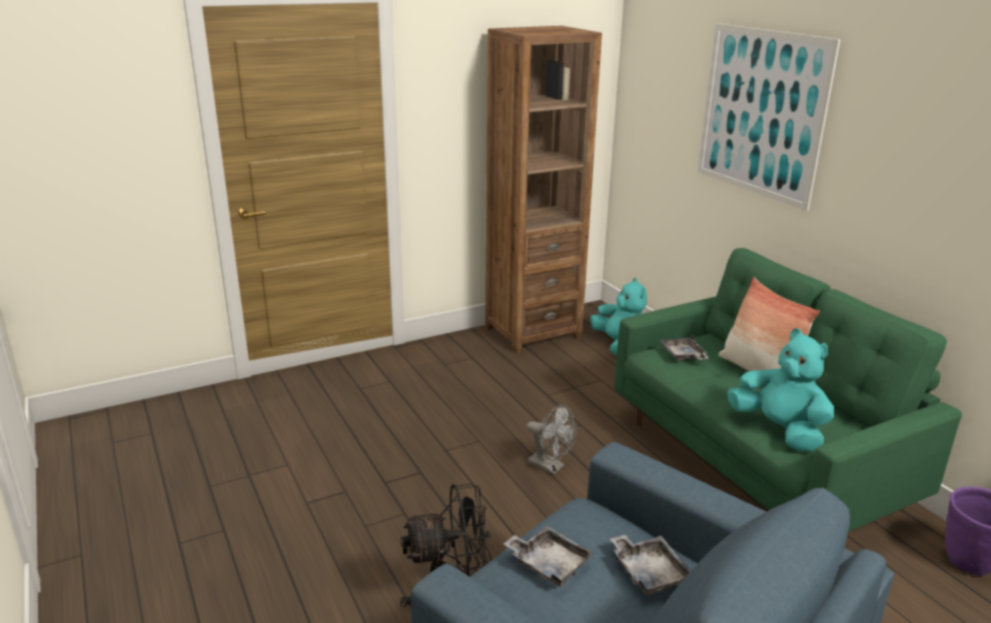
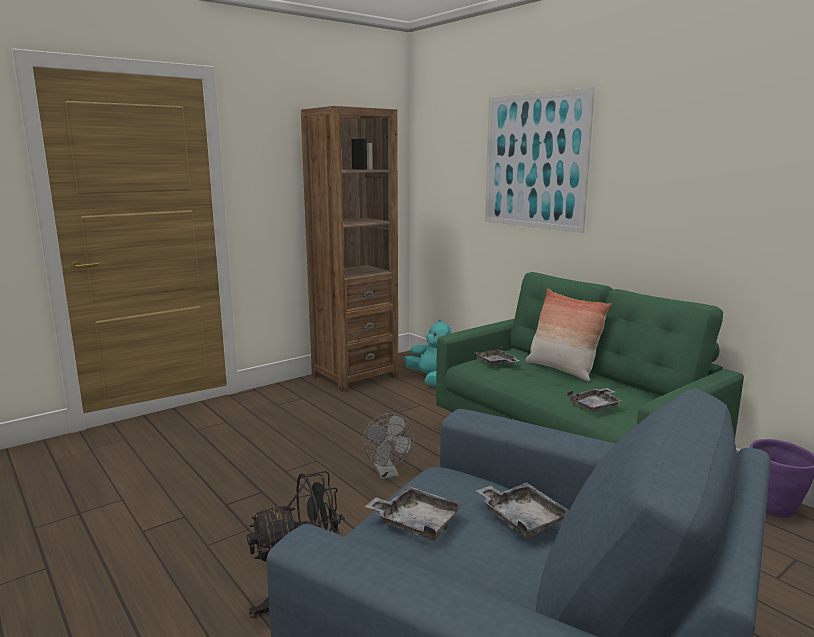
camera: 10 degrees left, 10 degrees down
(550, 467) = (388, 474): grey fan -> grey fan turned 45 degrees clockwise
(779, 430) = (595, 406): turquoise plush toy -> grey tray

